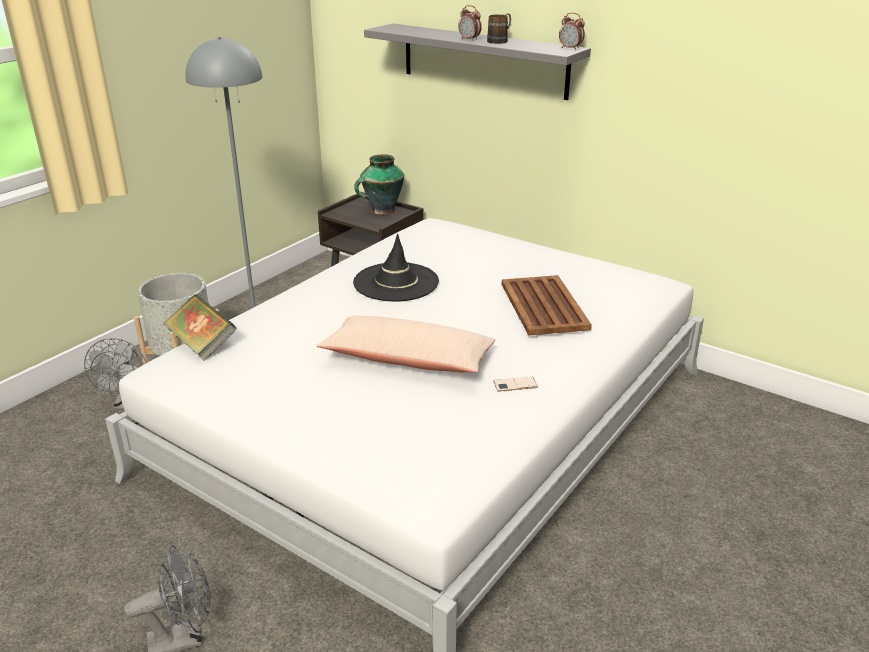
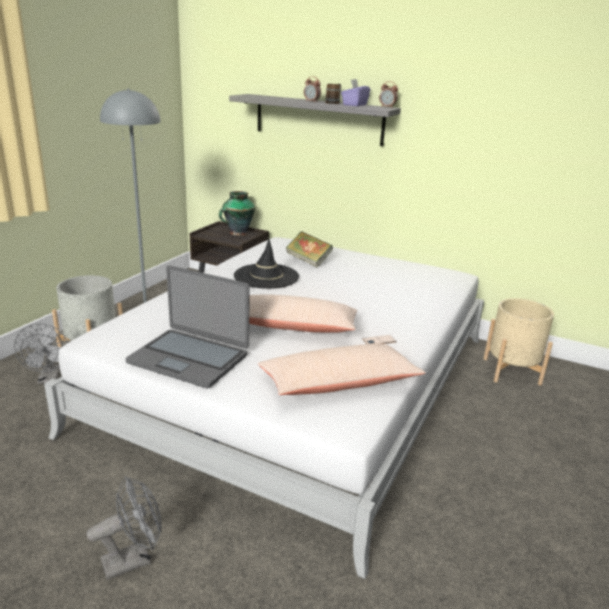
camera: 10 degrees left, 5 degrees down
(202, 344) = (124, 321): book -> book (308, 261)
(267, 400) = (189, 358): none -> laptop
(441, 445) = (338, 383): none -> beige pillow
(526, 45) = (354, 105): none -> purple tissue box
(544, 306) = (381, 289): brown tray -> none
(730, 421) = (511, 371): none -> beige planter

